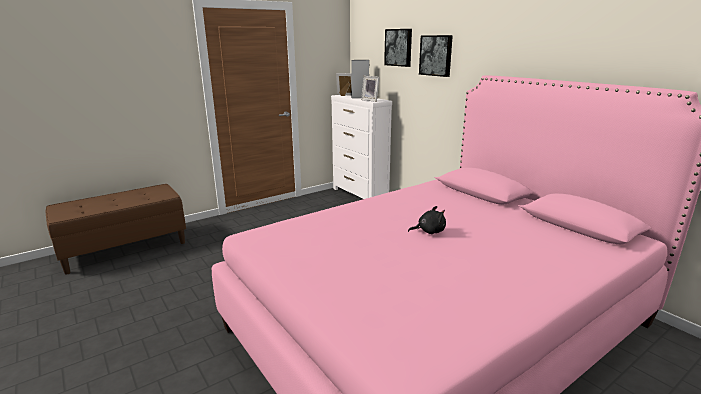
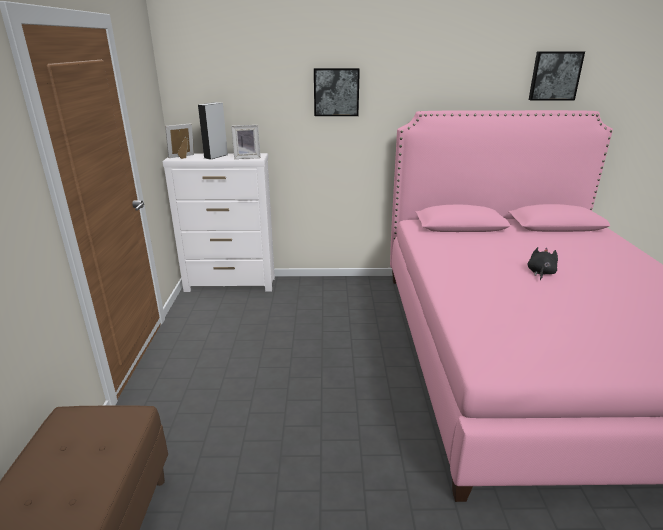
camera: 55 degrees left, 5 degrees up
(399, 47) = (270, 83): picture -> picture (554, 76)

